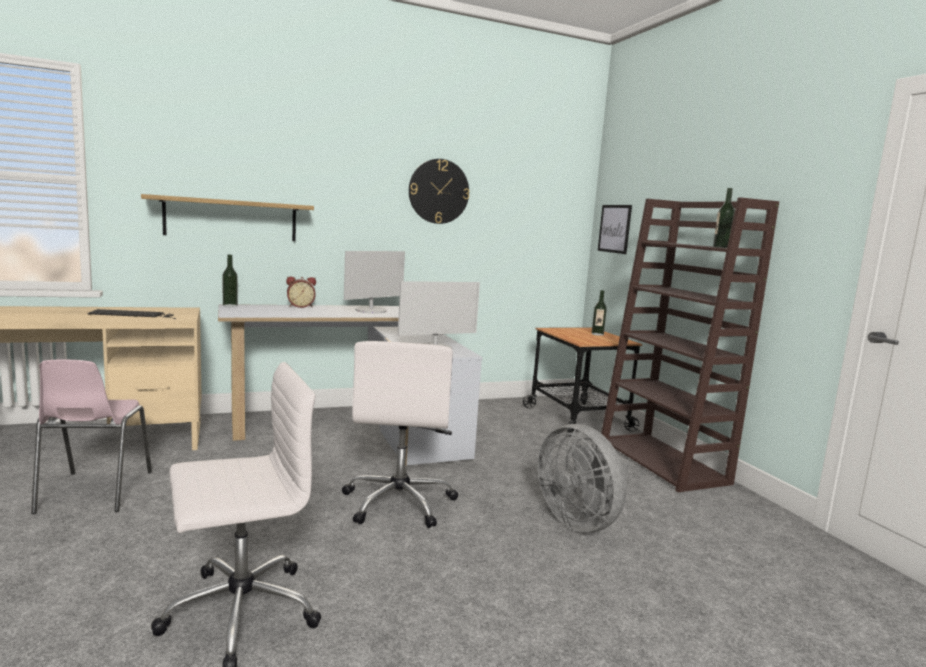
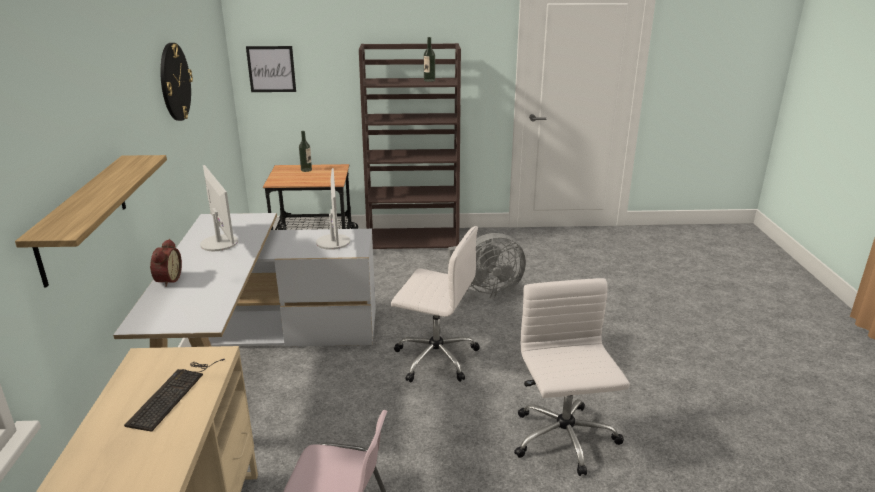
camera: 70 degrees left, 15 degrees up
(230, 305) = (133, 325): bottle -> none

